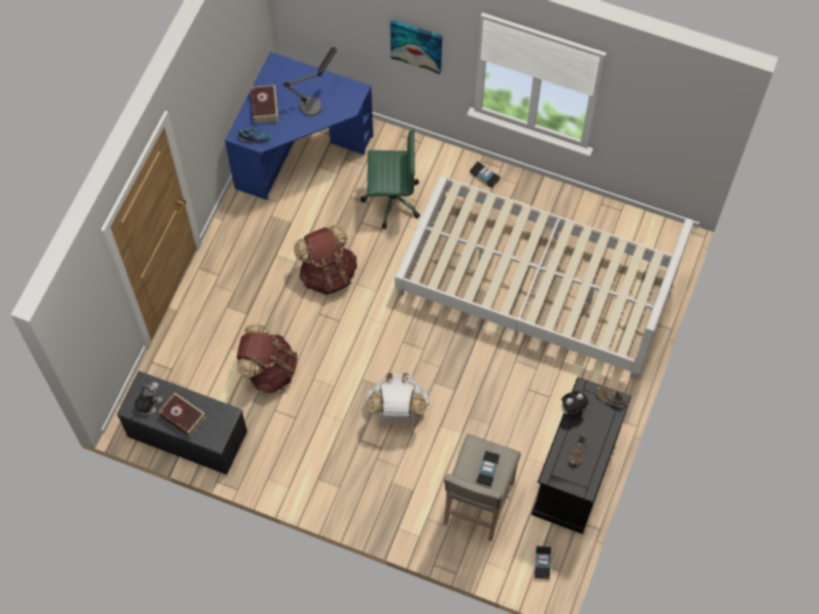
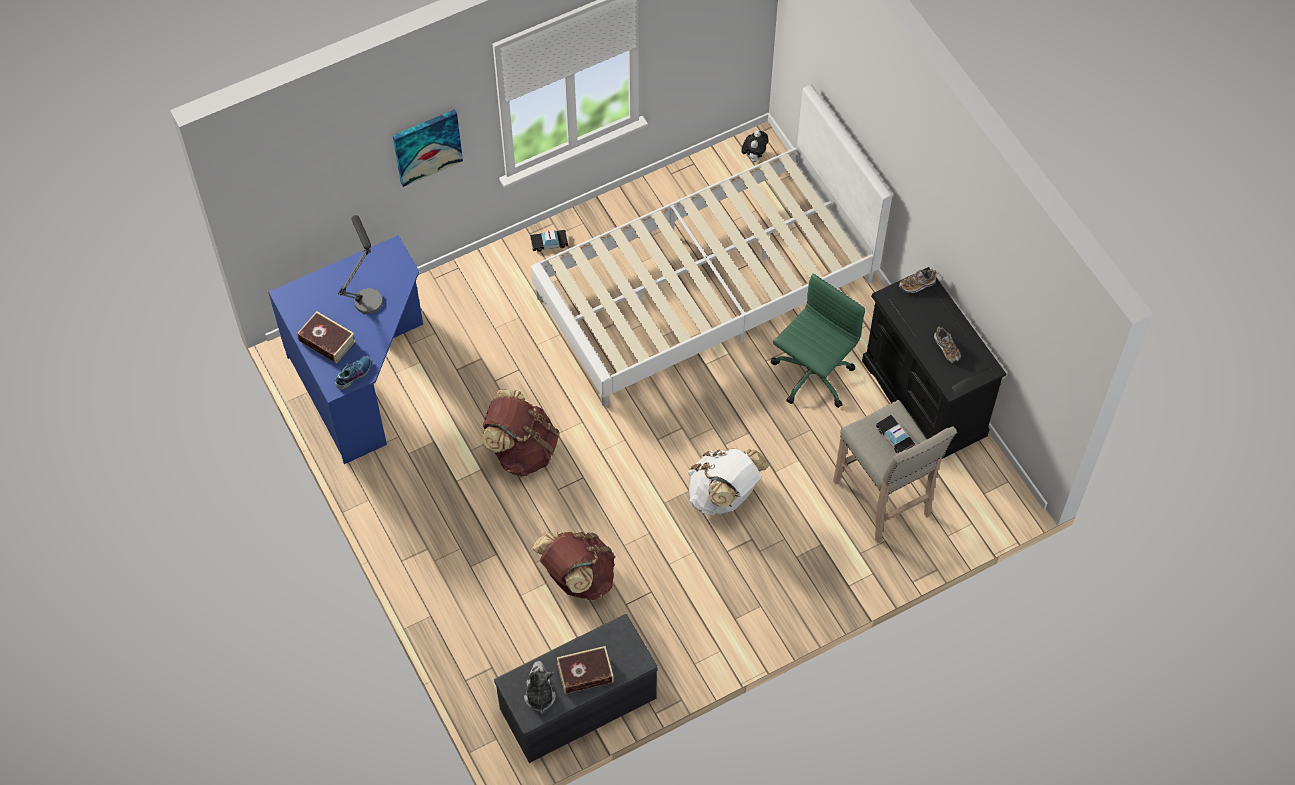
camera: 50 degrees left, 5 degrees down
(391, 199) = (496, 337): green office chair -> green office chair (811, 377)
(542, 563) = (988, 490): toy car -> none
(572, 408) = (900, 321): plush toy -> plush toy (754, 156)

